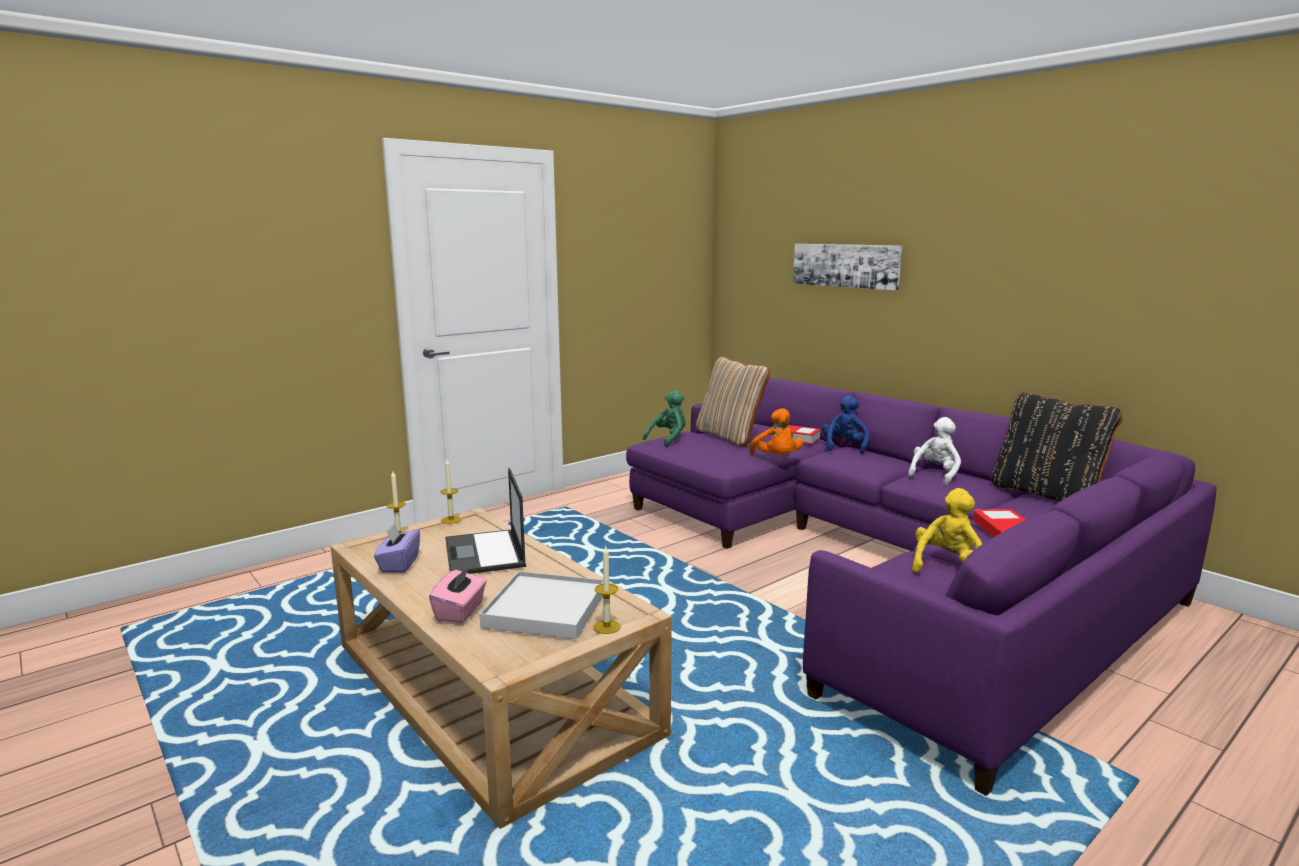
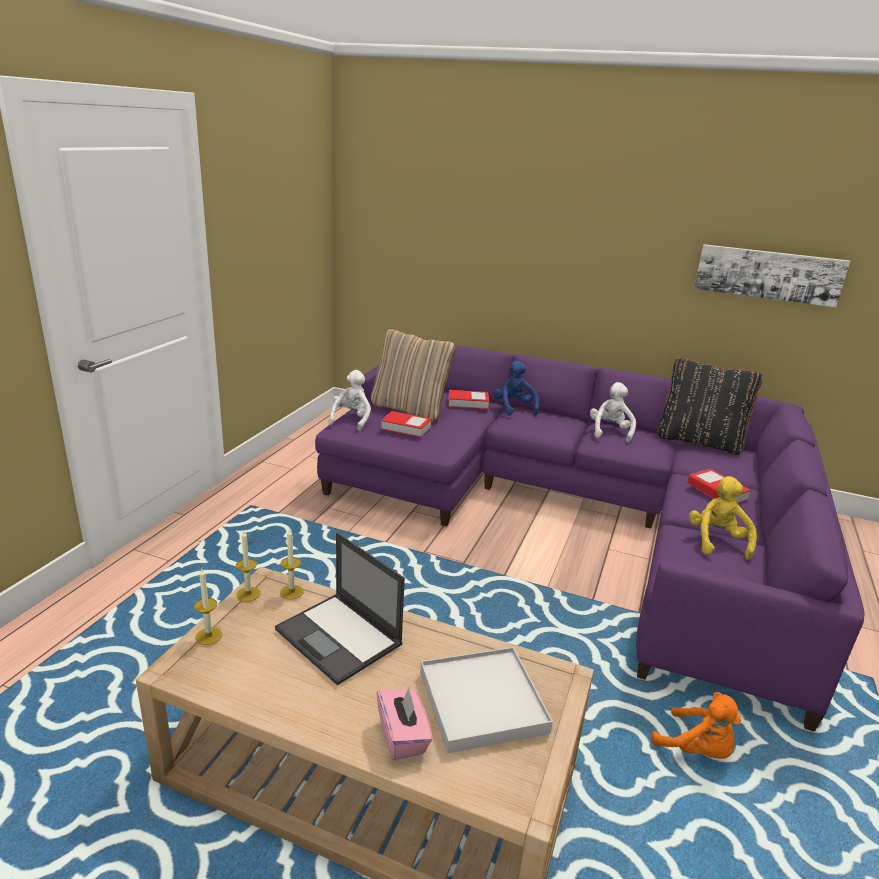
camera: 30 degrees left, 10 degrees up
(399, 564) = (259, 685): purple tissue box -> none
(607, 627) = (558, 705): candle -> candle (291, 592)
(668, 439) = (351, 420): green plush toy -> white plush toy
(709, 448) = (406, 428): none -> book
(776, 458) = (474, 432): orange plush toy -> orange plush toy (696, 749)
(845, 265) = (493, 231): picture -> picture (768, 274)

